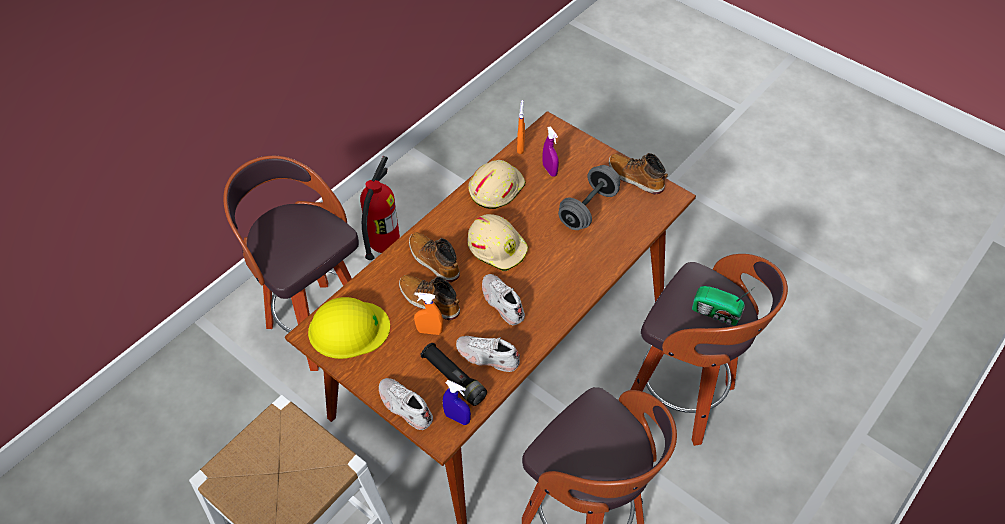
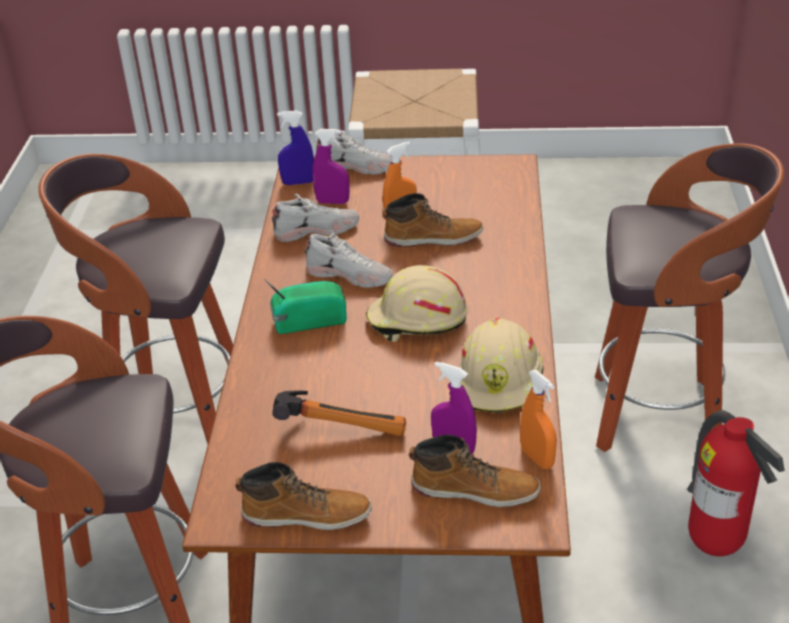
camera: 145 degrees right, 15 degrees down
(348, 329) = (484, 183): yellow hard hat -> none
(433, 261) = (475, 270): boot -> boot (475, 490)
(453, 378) = (333, 202): black flashlight -> purple spray bottle
(588, 209) = (341, 427): grey dumbbell -> hammer
(717, 313) = (66, 426): radio -> radio (307, 321)

